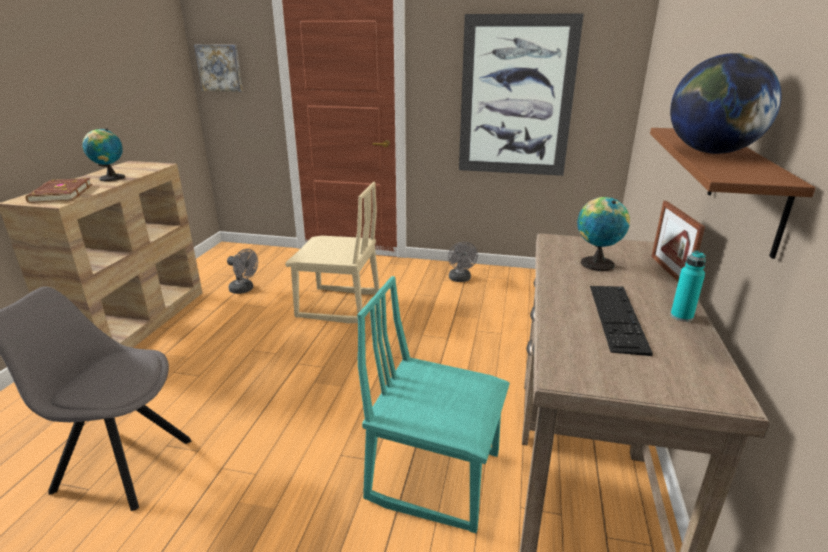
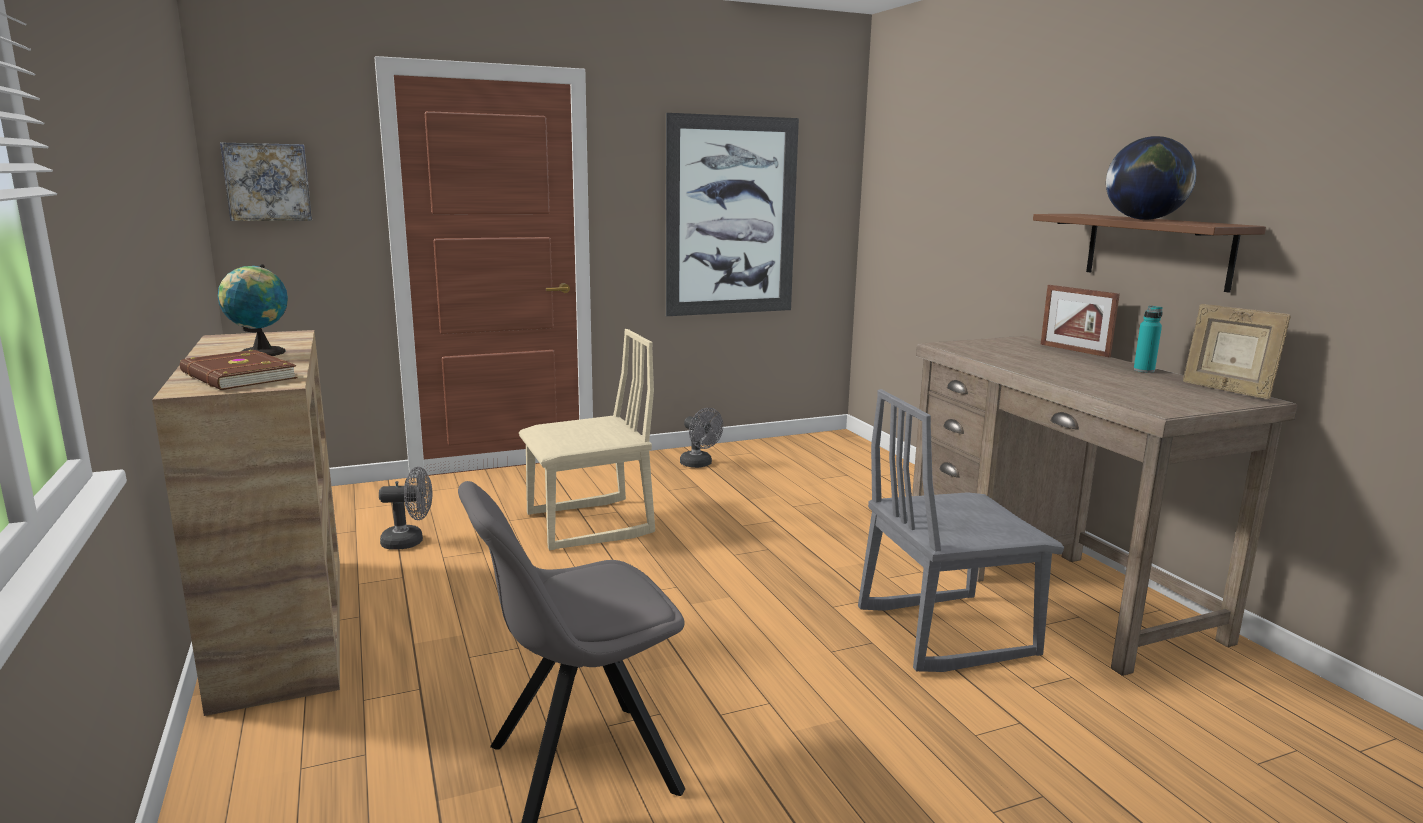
camera: 35 degrees left, 10 degrees down
(435, 475) = (945, 631): turquoise chair -> grey chair
(595, 263) = (1015, 353): globe -> none
(617, 317) = (1111, 378): keyboard -> none
(713, 372) = (1226, 390): none -> picture frame

